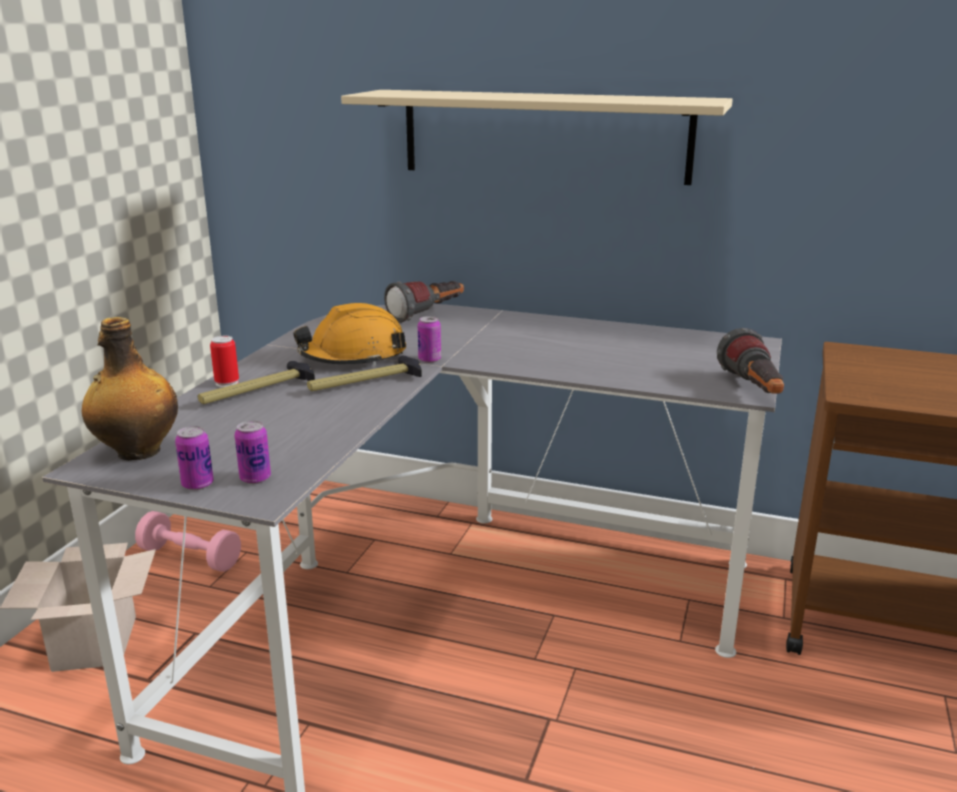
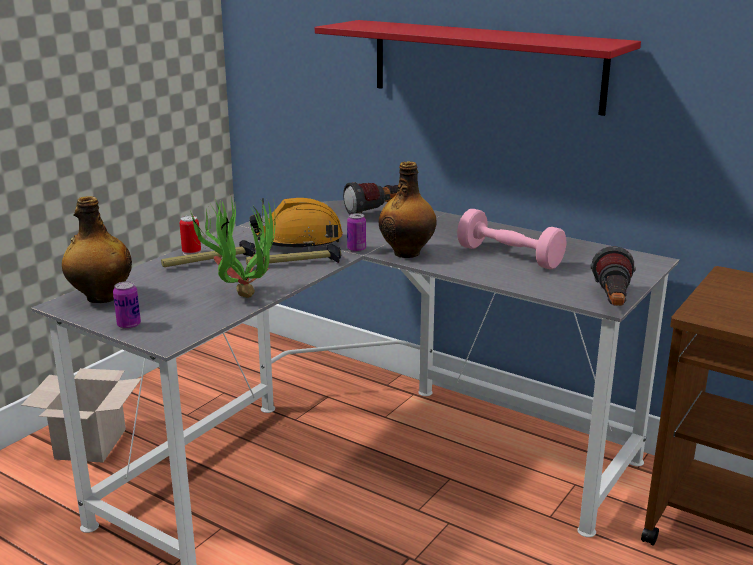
camera: 15 degrees right, 0 degrees up
(190, 557) = (180, 391): pink dumbbell -> pink dumbbell (509, 257)
(255, 478) = (170, 326): can -> none
(320, 426) = (240, 292): none -> potted plant
(491, 358) = (407, 253): none -> bottle
(544, 136) = (484, 65): beige shelf -> red shelf

